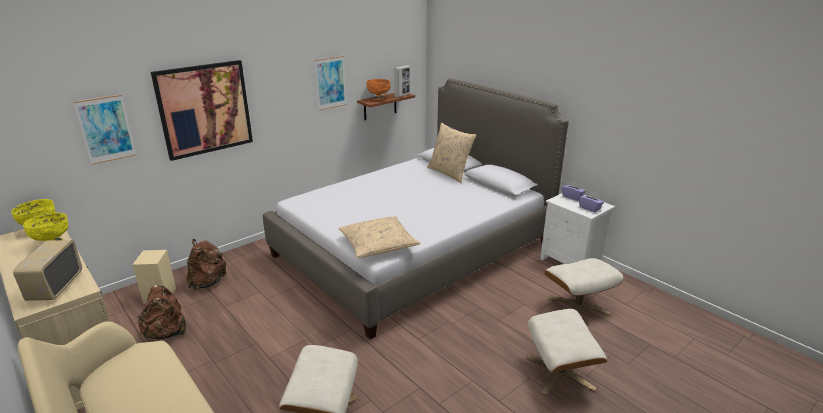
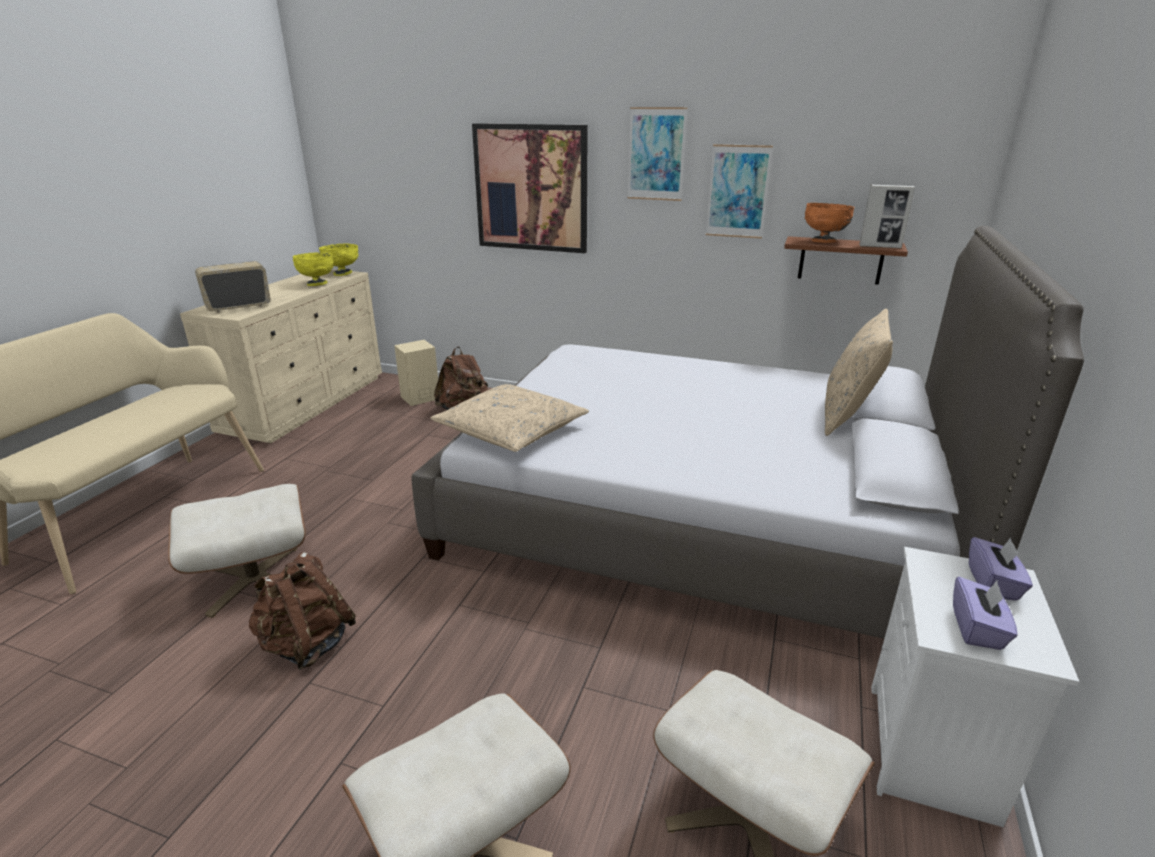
camera: 60 degrees right, 0 degrees up
(106, 129) = (423, 186): picture -> picture (656, 154)
(166, 333) = (361, 426): brown backpack -> brown backpack (307, 644)

